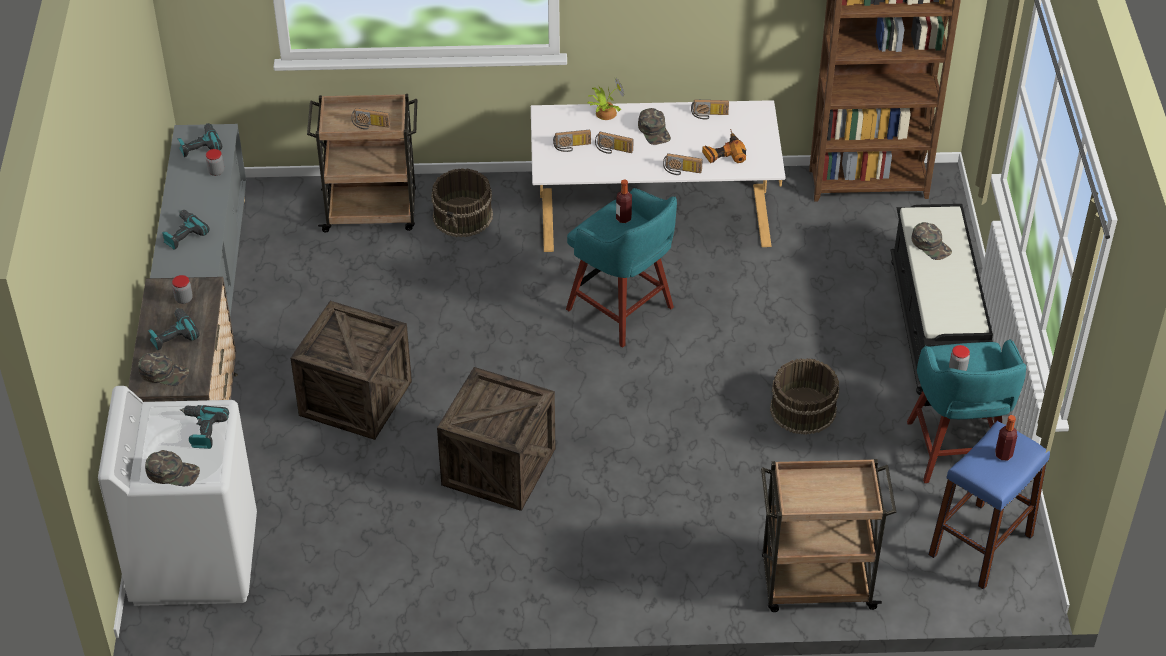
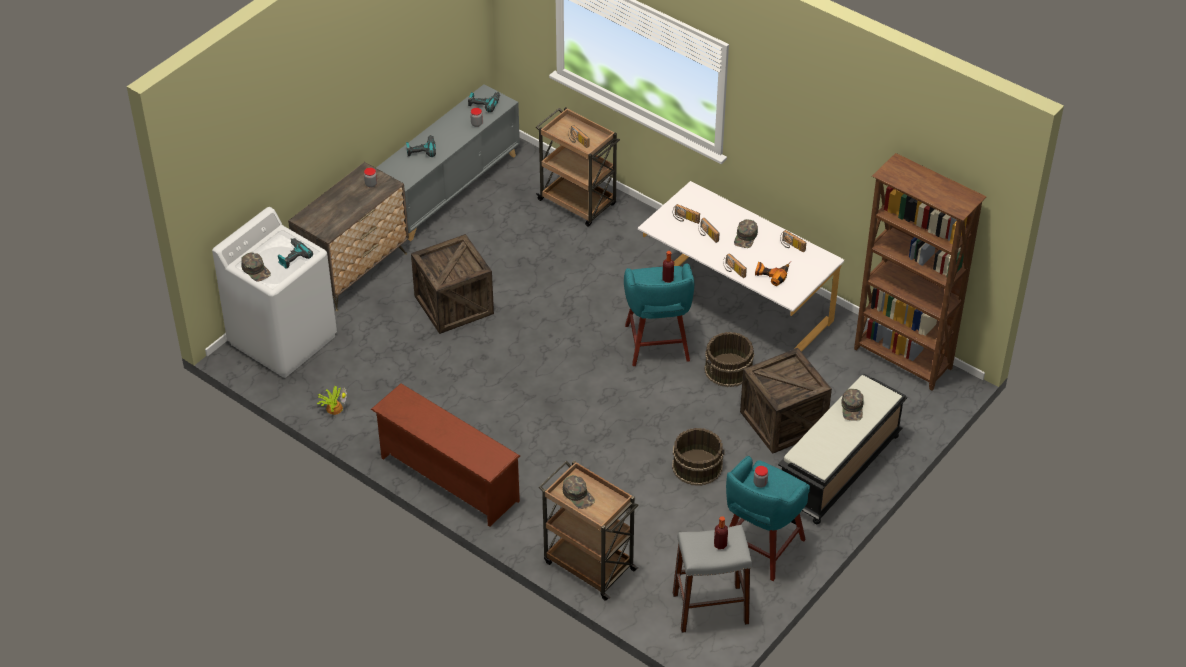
camera: 40 degrees right, 0 degrees up
(164, 373) = (319, 218): green cap -> green cap (578, 495)
(172, 334) = (345, 200): power drill -> none
(463, 216) = (627, 235): brown bucket -> brown bucket (728, 370)
(498, 467) = (488, 389): crate -> crate (783, 421)
(565, 593) = (447, 479): none -> brown shoe rack
(604, 113) = (728, 209): potted plant -> potted plant (333, 407)
(980, 545) = (710, 608): blue stool -> grey stool

